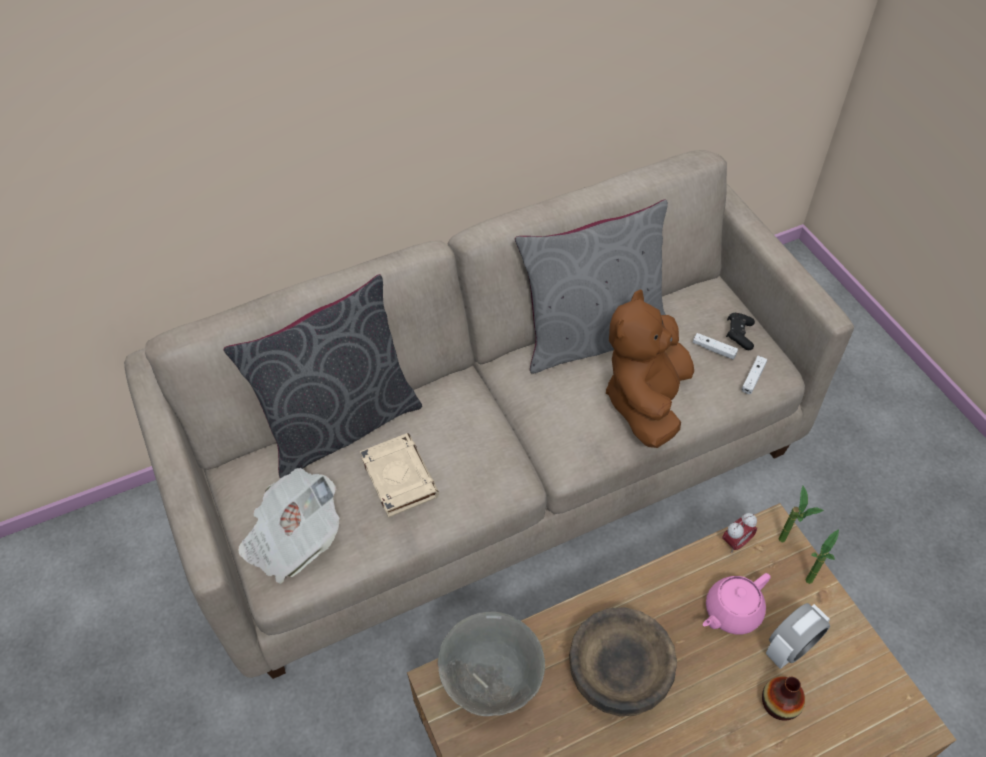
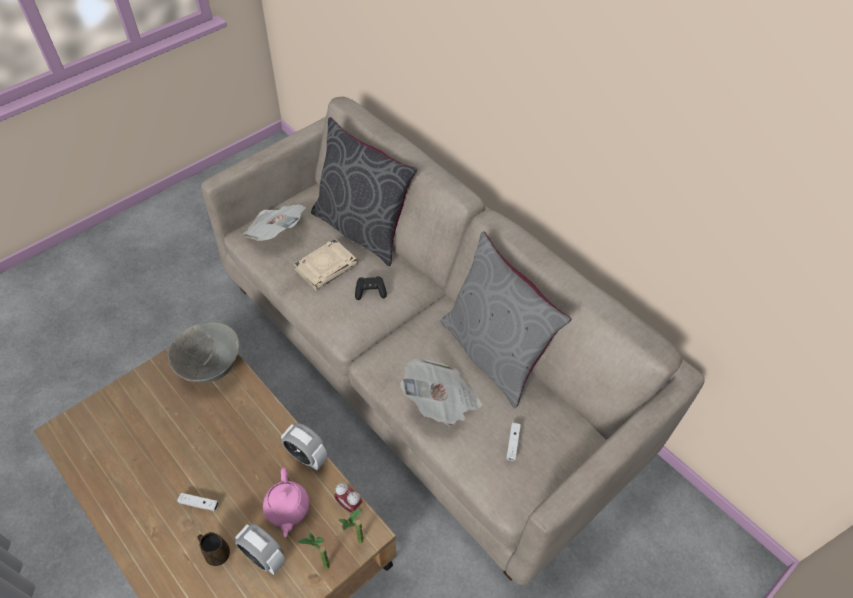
camera: 70 degrees right, 0 degrees up
(619, 673) = (226, 441): brown bowl -> none
(646, 400) = (441, 402): brown plush toy -> newspaper
(663, 577) = (306, 456): none -> alarm clock
(731, 611) = (287, 509): pink teapot -> pink teapot turned 135 degrees counterclockwise
(739, 335) = (539, 463): black game controller -> black game controller (370, 292)
(753, 378) = (495, 480): white game controller -> white game controller (199, 503)
(779, 704) = (217, 554): vase -> brown mug

